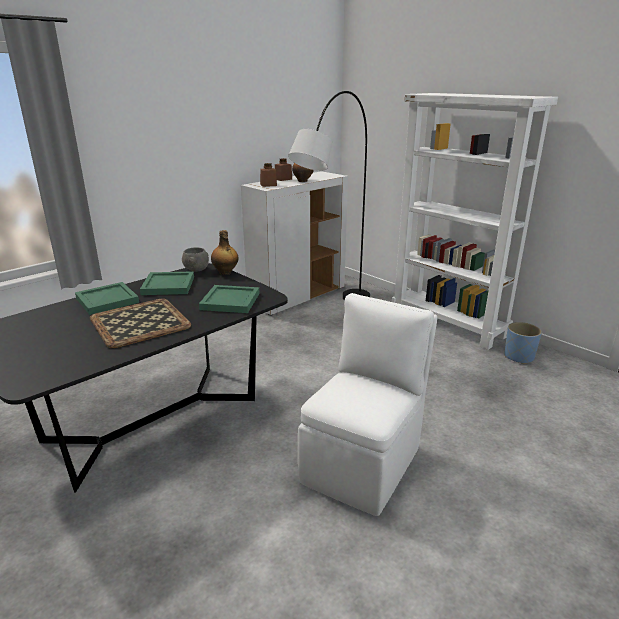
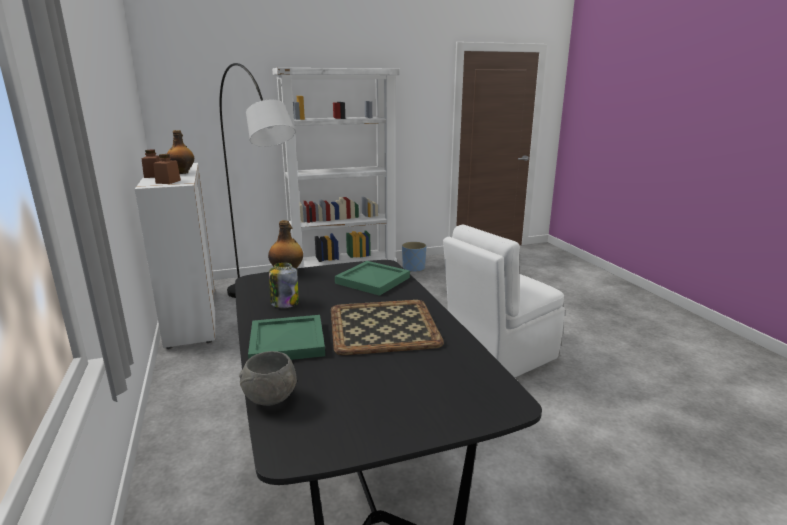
camera: 65 degrees left, 5 degrees down
(167, 285) = (284, 303): green tray -> jar
(196, 270) = (257, 285): grey bowl -> grey bowl (271, 400)
(363, 463) = (499, 357): white chair -> white chair turned 90 degrees counterclockwise

